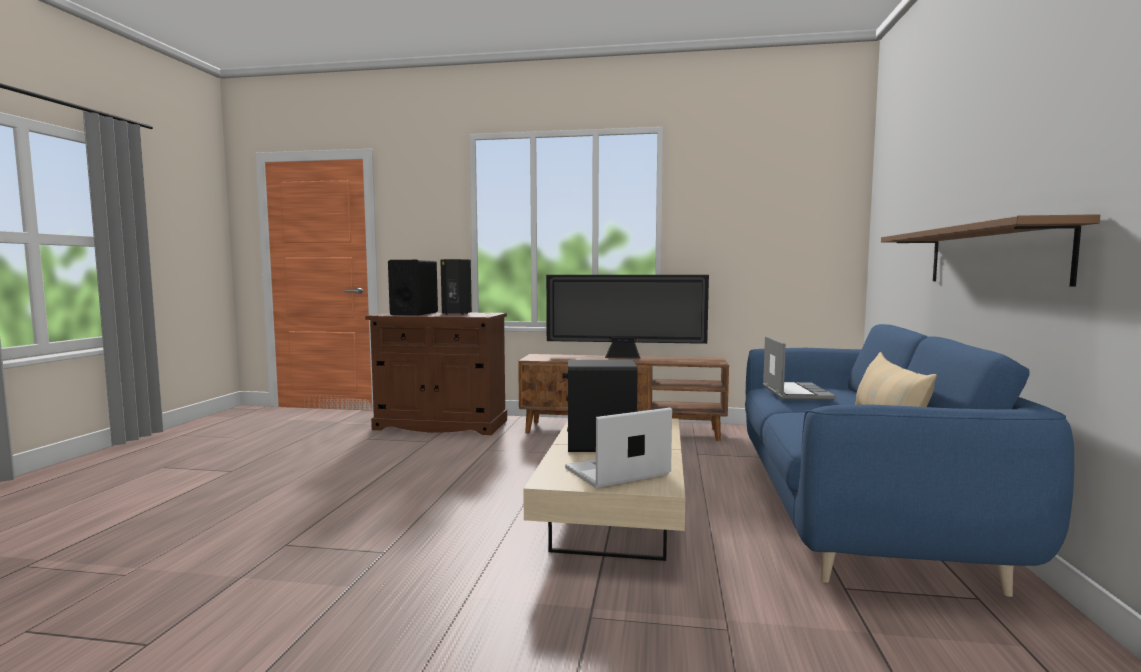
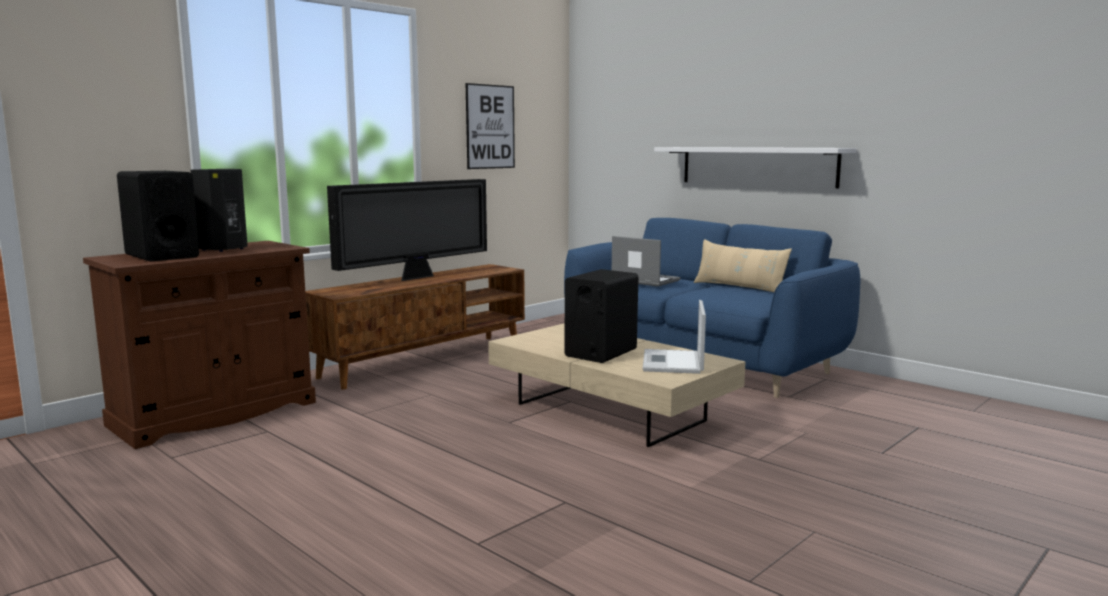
camera: 55 degrees left, 5 degrees up
(748, 226) = (490, 127): none -> picture
(992, 255) = (757, 166): brown shelf -> white shelf

